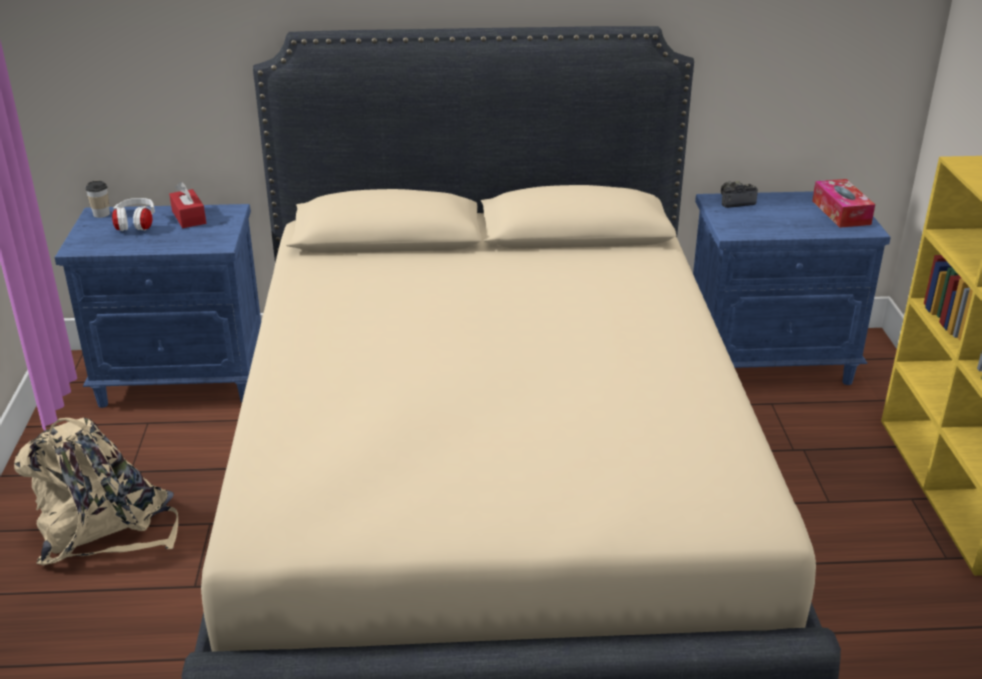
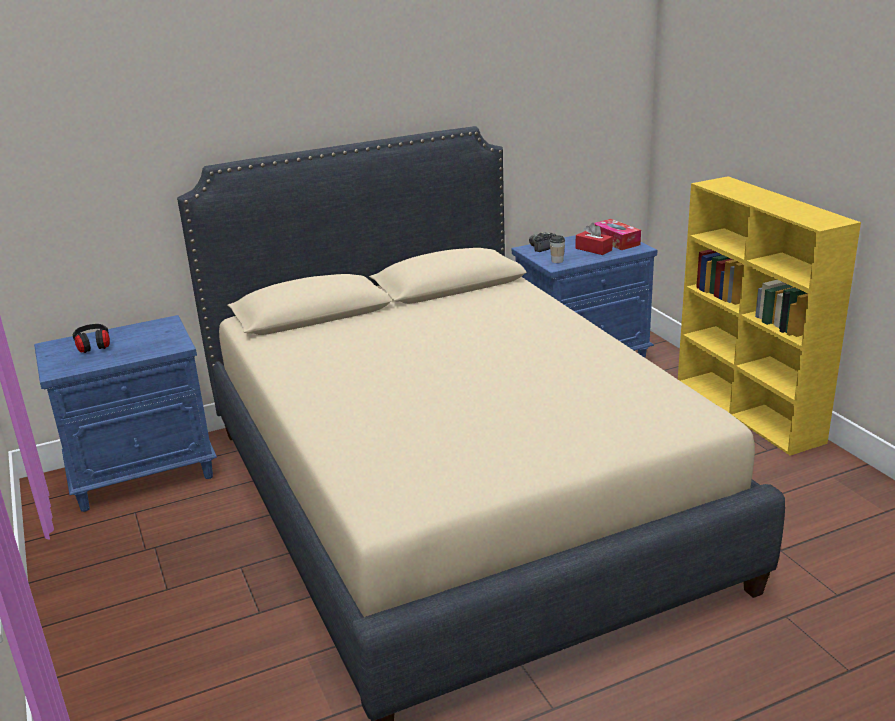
camera: 20 degrees left, 5 degrees down
(101, 214) = (55, 345): cup -> cup (557, 261)
(104, 528) = (152, 595): beige backpack -> none
(136, 225) = (93, 347): white headphones -> black headphones
(189, 217) = (135, 333): red tissue box -> red tissue box (593, 249)

